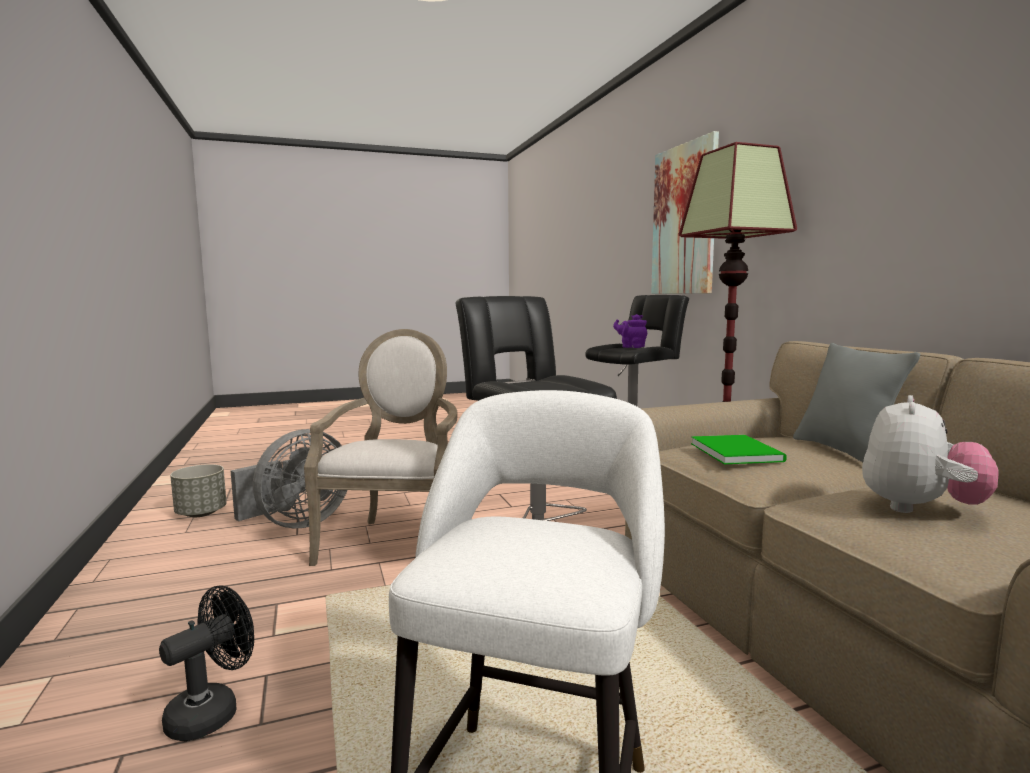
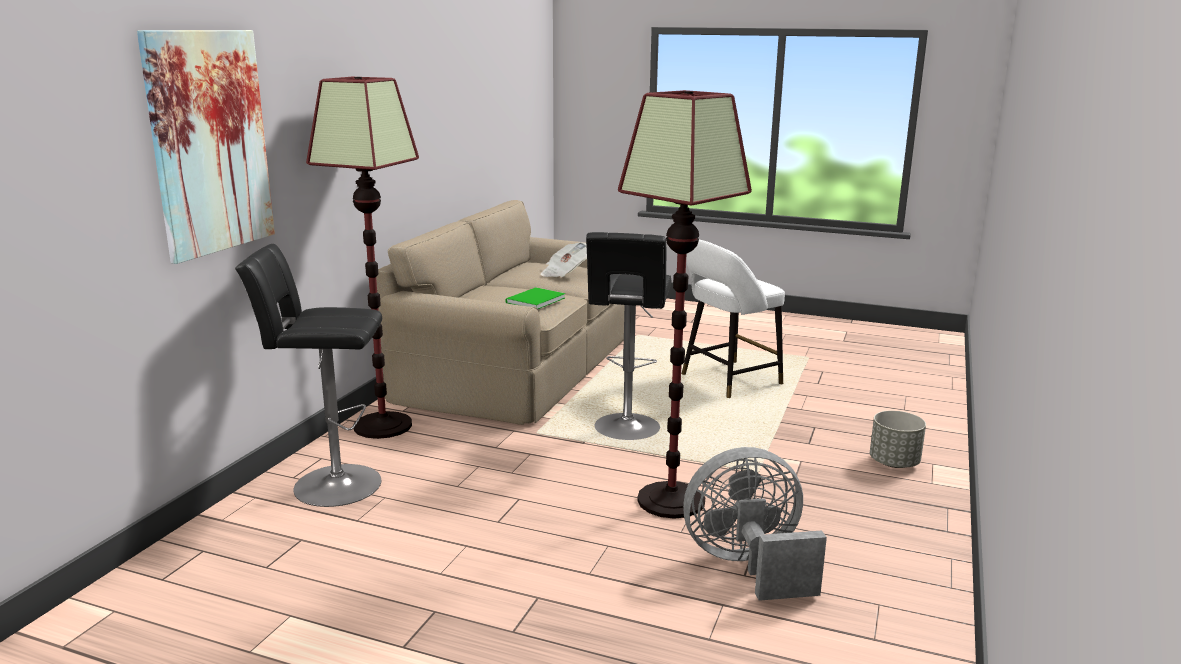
camera: 140 degrees left, 10 degrees up
(201, 513) = (865, 642): grey planter -> grey planter (894, 463)
(212, 711) = (836, 438): black fan -> none
(396, 541) = (670, 500): armchair -> floor lamp
(631, 347) = (324, 320): purple teapot -> none
(843, 451) = (479, 290): grey pillow -> none
(919, 509) = (564, 273): plush toy -> newspaper

